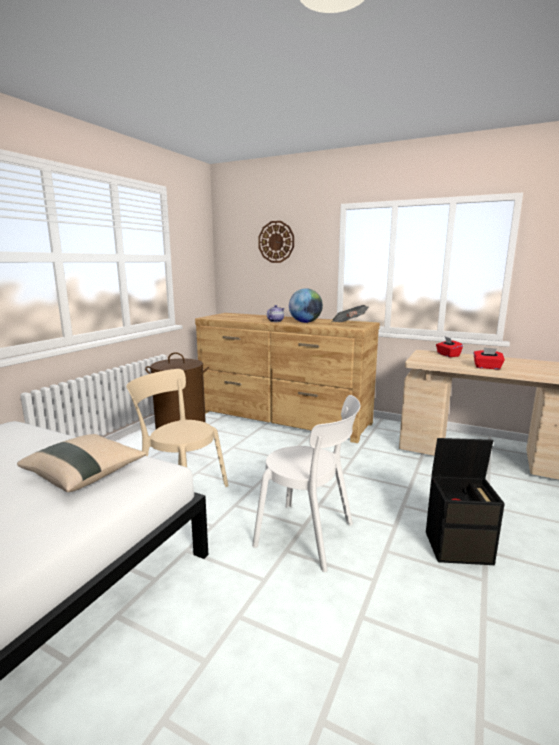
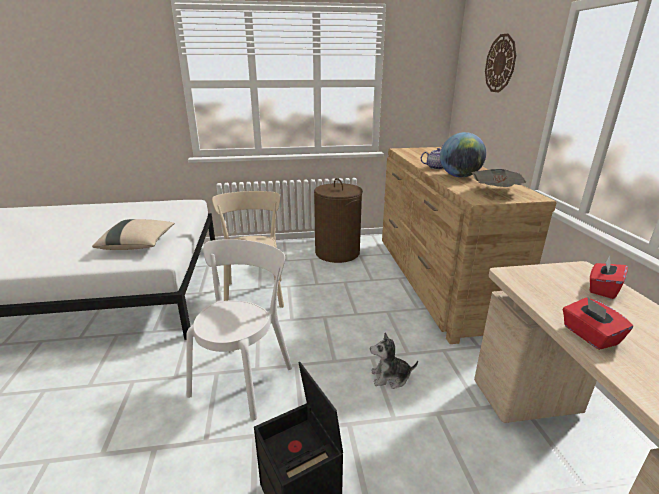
camera: 55 degrees right, 10 degrees up
(309, 536) = (244, 377): white chair -> white chair turned 150 degrees counterclockwise
(370, 474) = (390, 377): none -> plush toy

